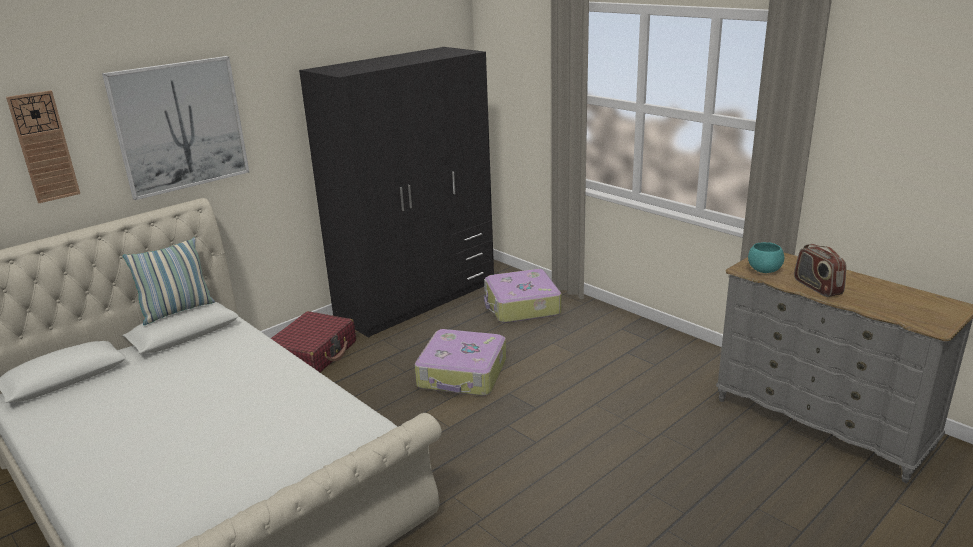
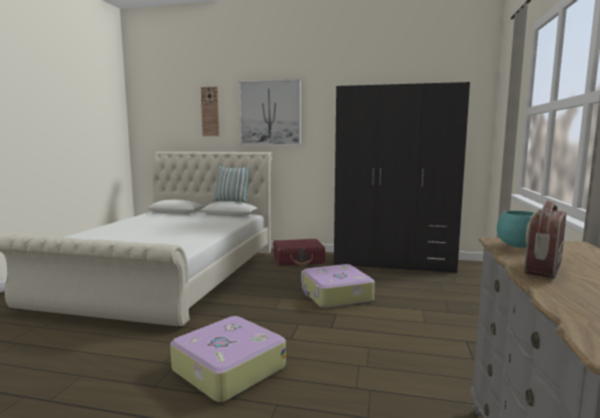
camera: 55 degrees right, 15 degrees down
(521, 306) = (447, 288): suitcase -> suitcase (227, 369)

